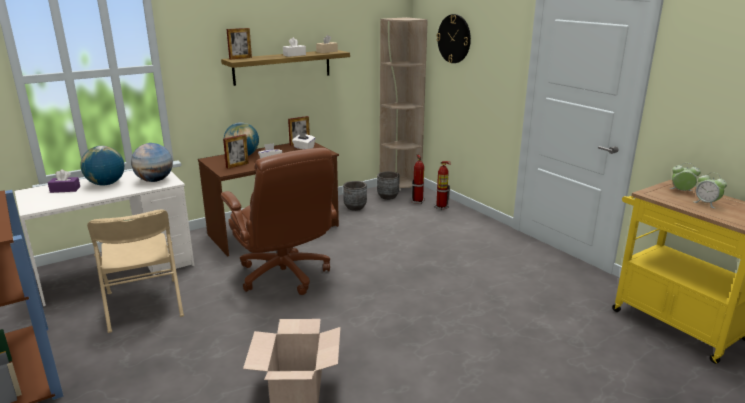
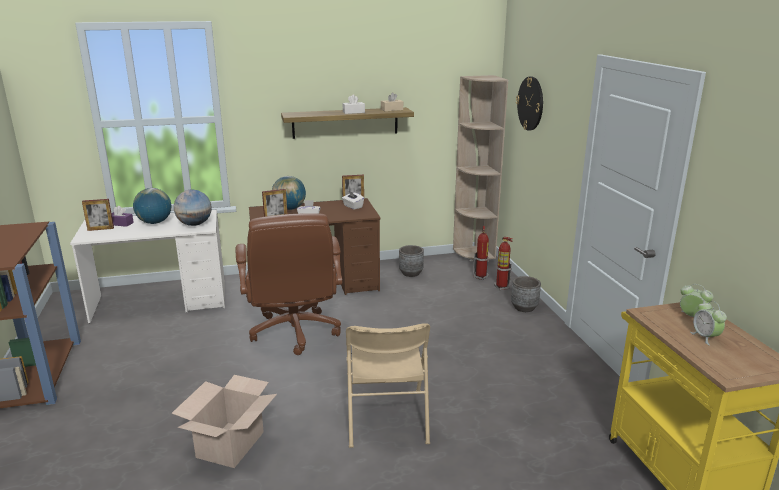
camera: 20 degrees right, 0 degrees up
(144, 304) = (161, 337): beige chair -> beige chair (386, 417)
(240, 58) = (298, 113): picture frame -> picture frame (100, 229)
(388, 196) = (453, 266): grey planter -> grey planter (524, 308)

